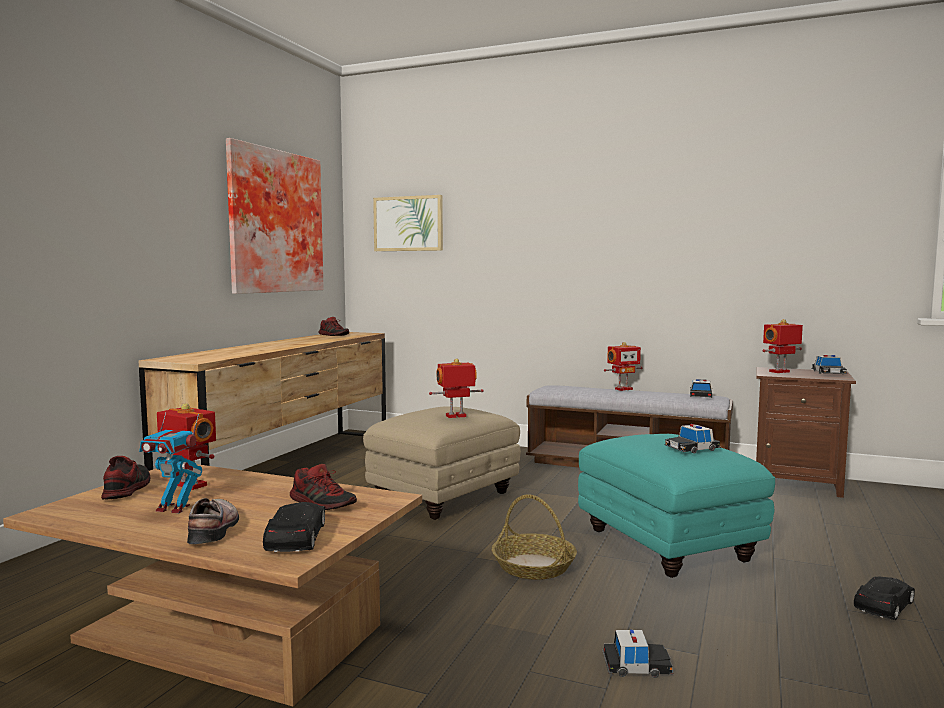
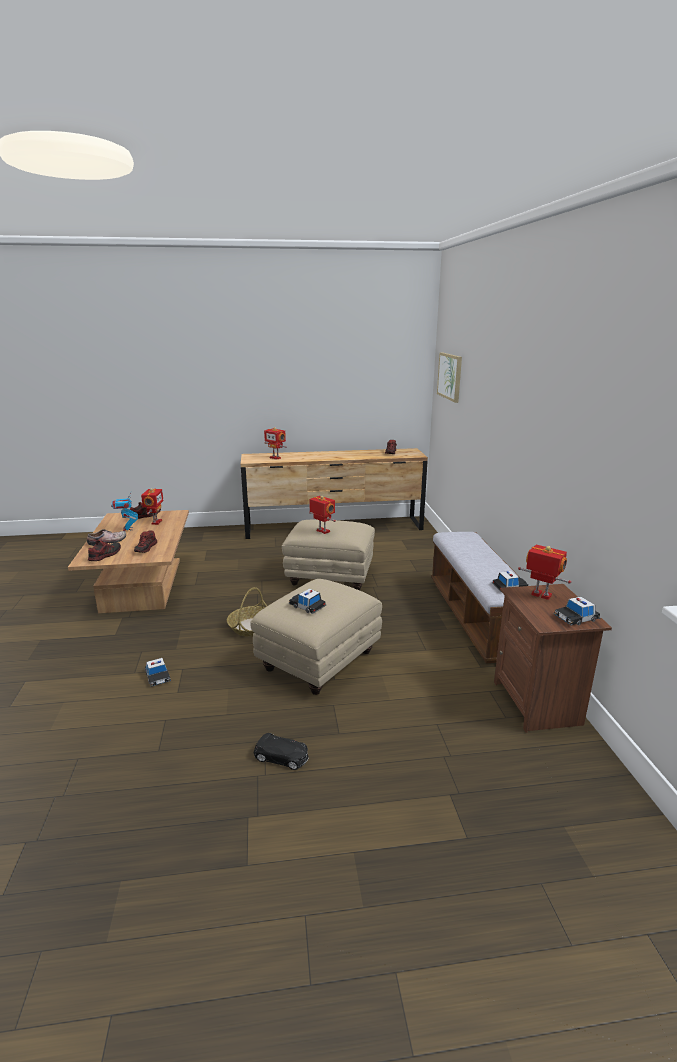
camera: 60 degrees right, 15 degrees up
(273, 222) = (351, 374): picture -> none
(296, 537) = (105, 555): black toy car -> shoe
(623, 389) = (493, 556): toy robot -> toy robot (275, 458)
(669, 546) = (318, 662): turquoise ottoman -> beige ottoman

